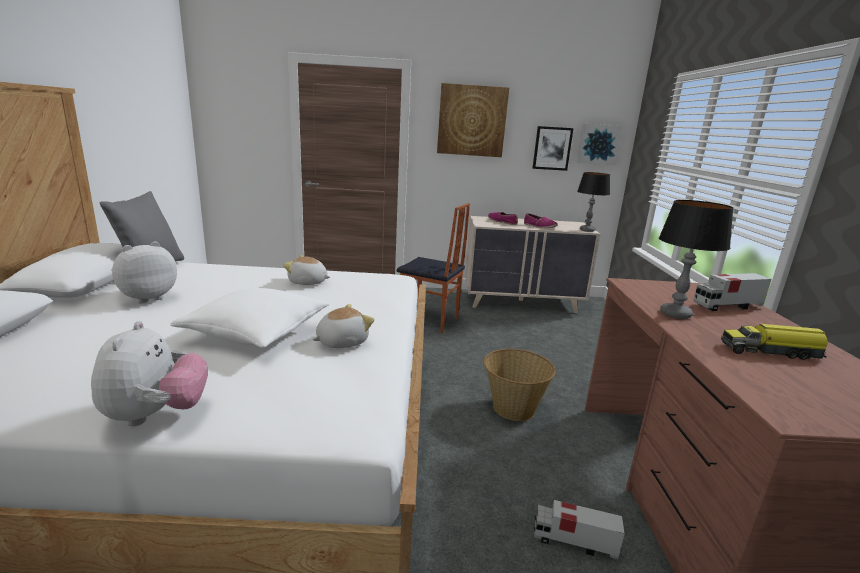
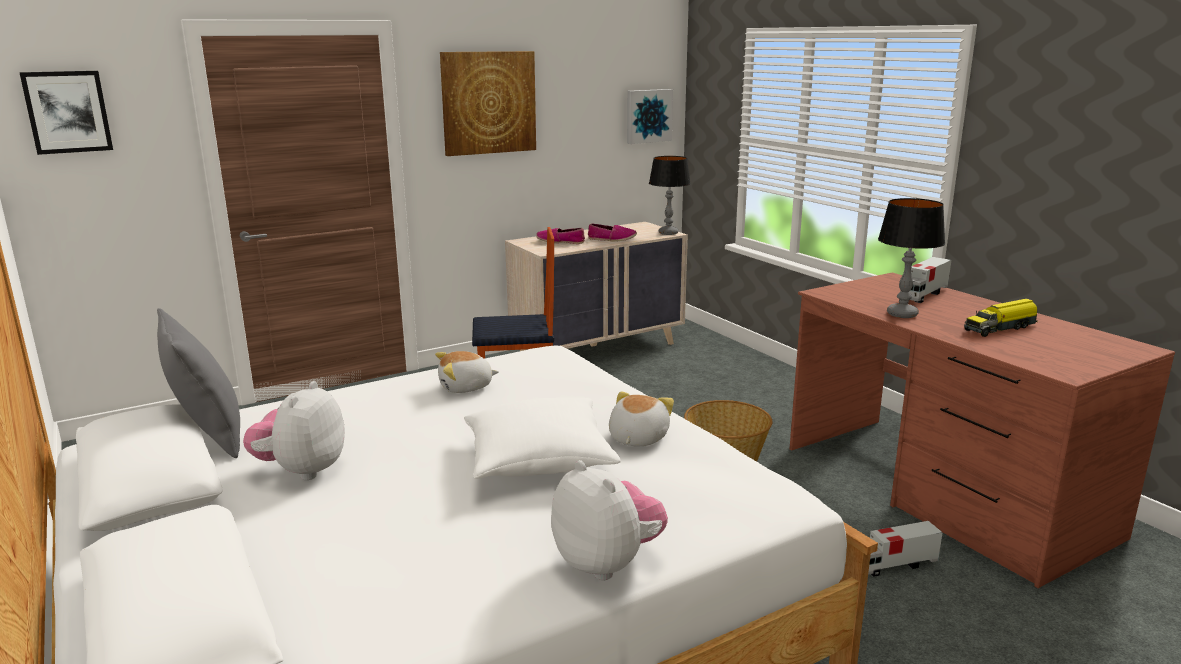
camera: 30 degrees left, 0 degrees up
(552, 148) = (595, 128): picture -> picture (67, 112)

